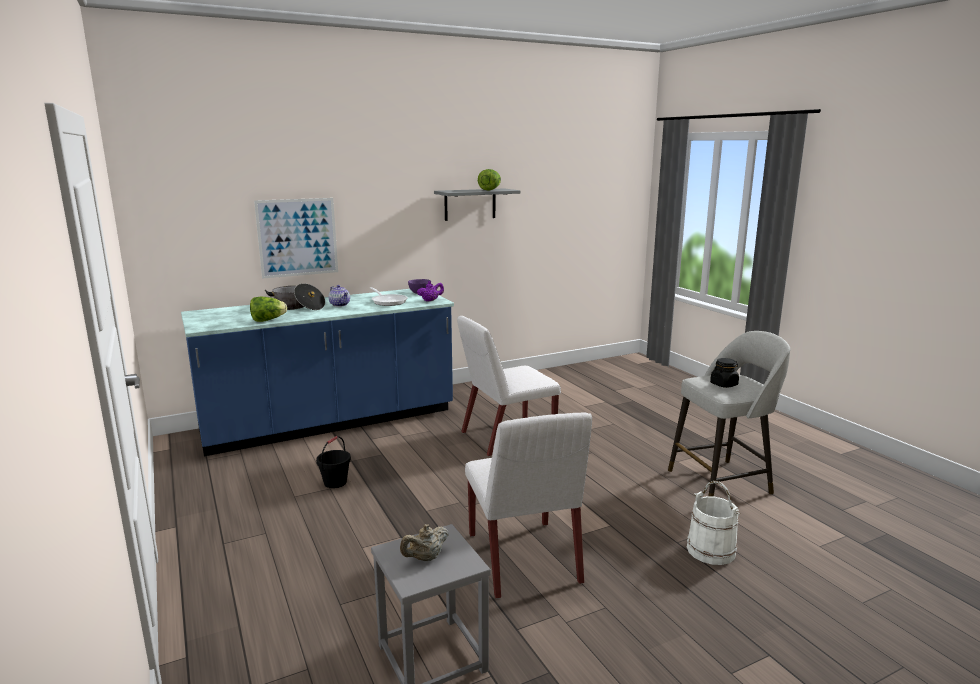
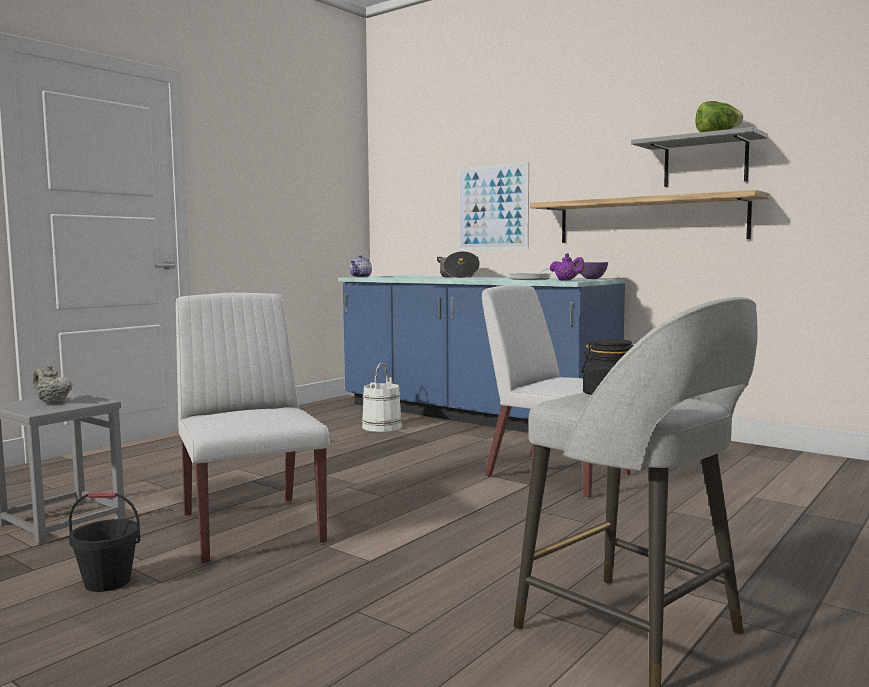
camera: 65 degrees right, 10 degrees down
(268, 320) = (401, 278): lettuce -> none
(335, 482) = (350, 440): black bucket -> black bucket (108, 582)
(340, 305) = (489, 278): teapot -> teapot (361, 277)
(435, 244) = (649, 220): none -> shelf
(523, 559) = (251, 528): white chair -> white chair turned 105 degrees clockwise
(711, 550) = (350, 641): white bucket -> white bucket (382, 427)

